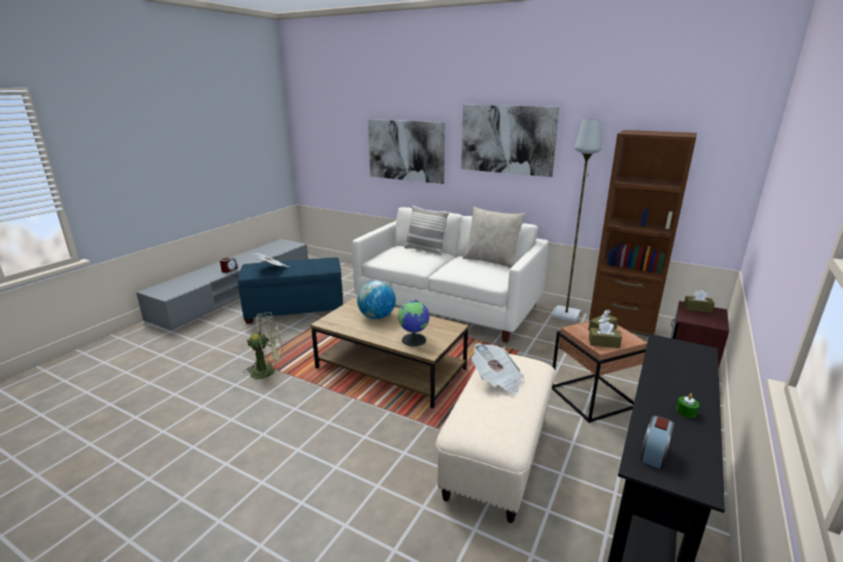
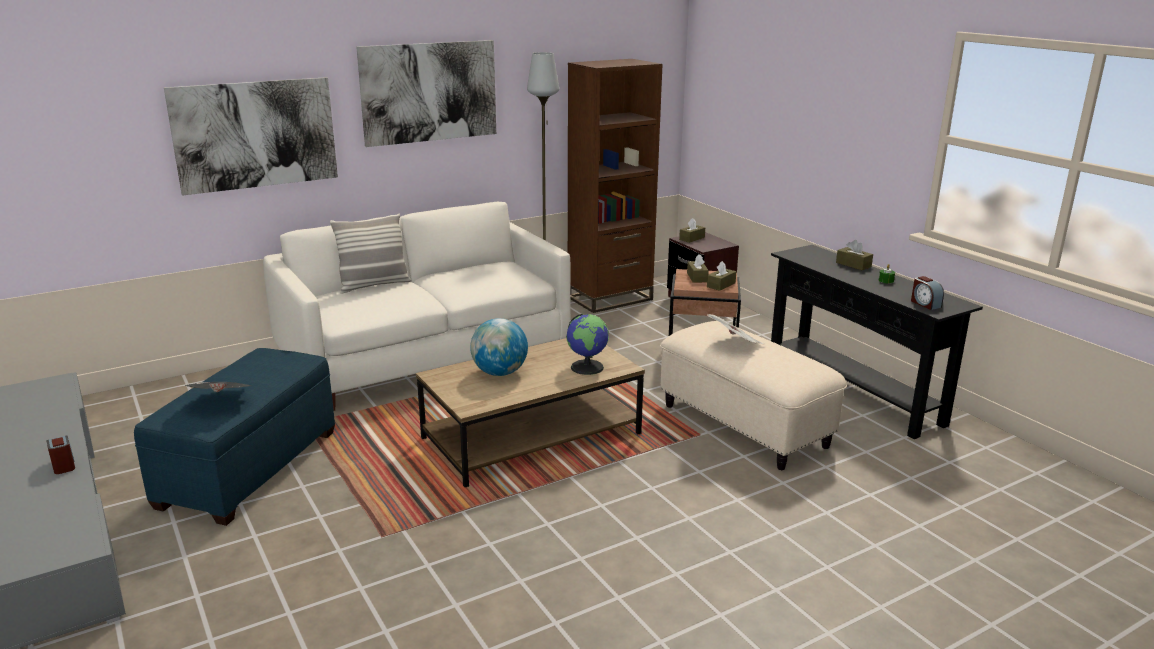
camera: 60 degrees left, 0 degrees up
(268, 371) = (424, 528): green fan -> none
(491, 261) = (475, 265): beige pillow -> none
(699, 382) = (853, 265): none -> brown tissue box

